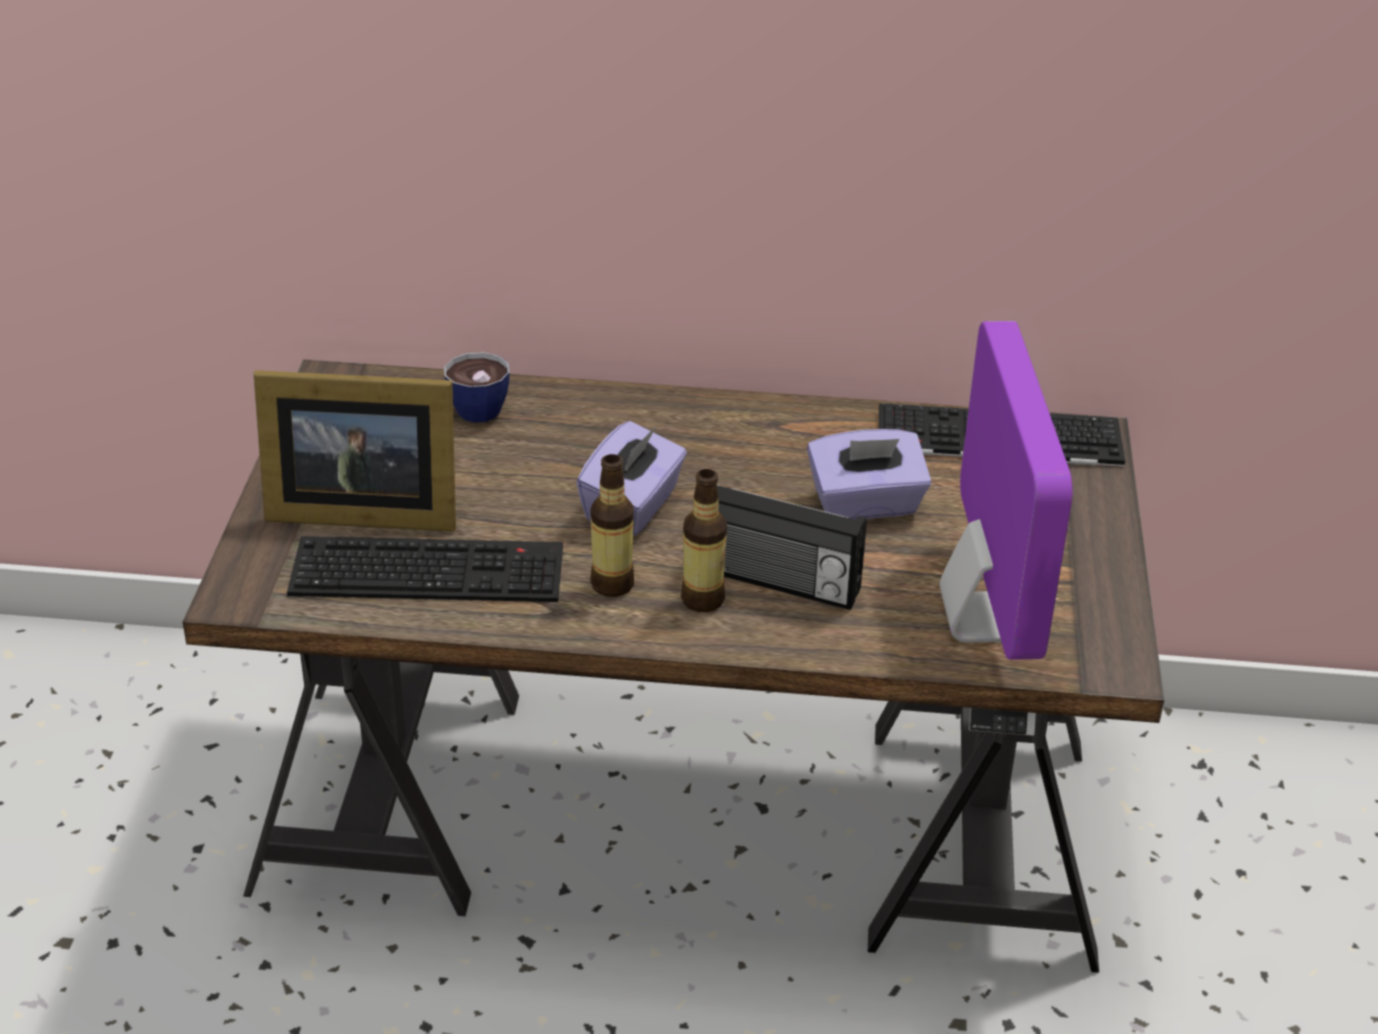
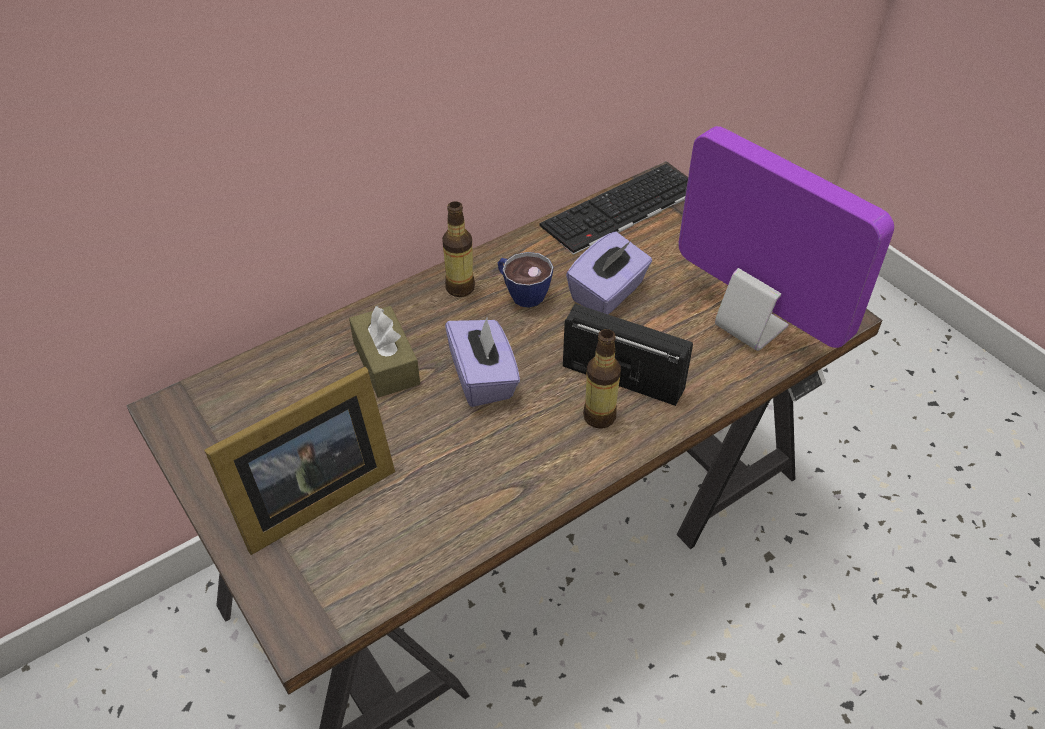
camera: 40 degrees left, 10 degrees up
(431, 569) = (412, 510): keyboard -> none
(478, 405) = (298, 366): cup -> cup (521, 293)
(559, 445) = (386, 363): none -> brown tissue box
(612, 584) = (536, 442): bottle -> bottle (460, 288)
(776, 582) = (623, 376): radio -> radio turned 135 degrees counterclockwise

